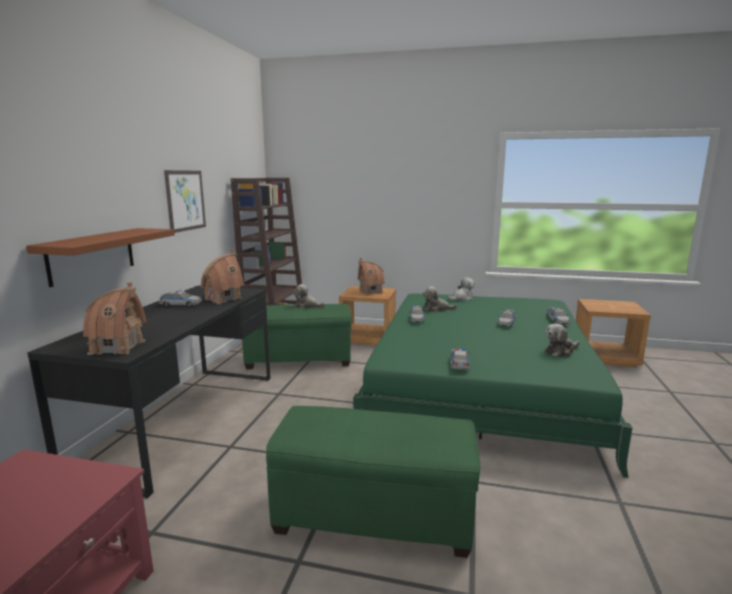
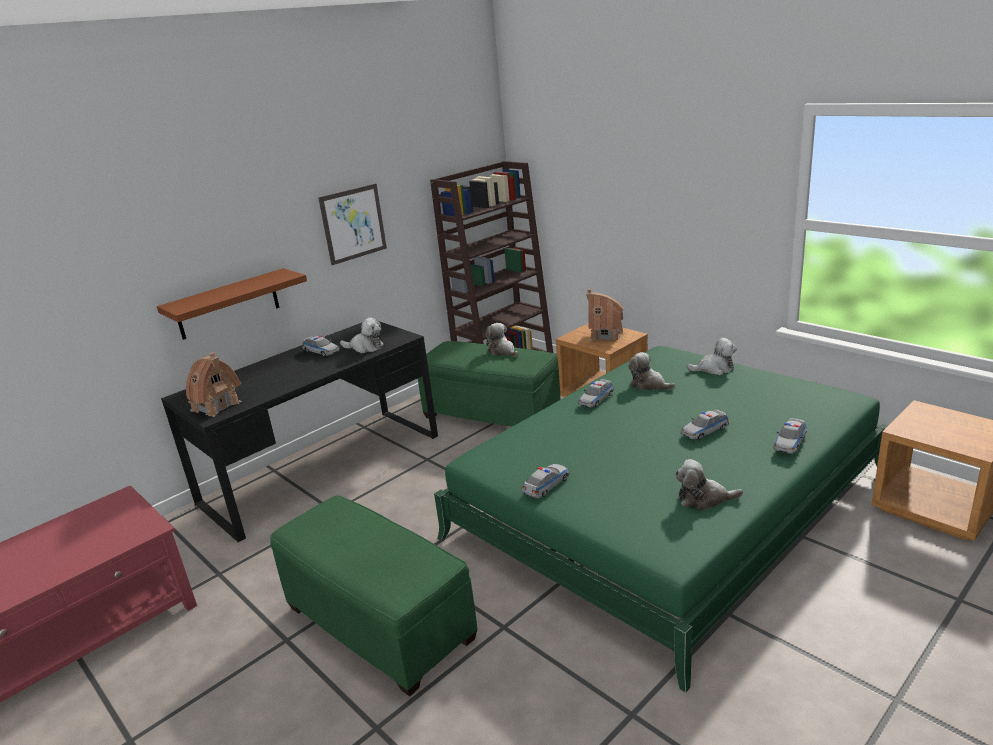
camera: 35 degrees right, 10 degrees up
(222, 298) = (365, 347): toy house -> plush toy

